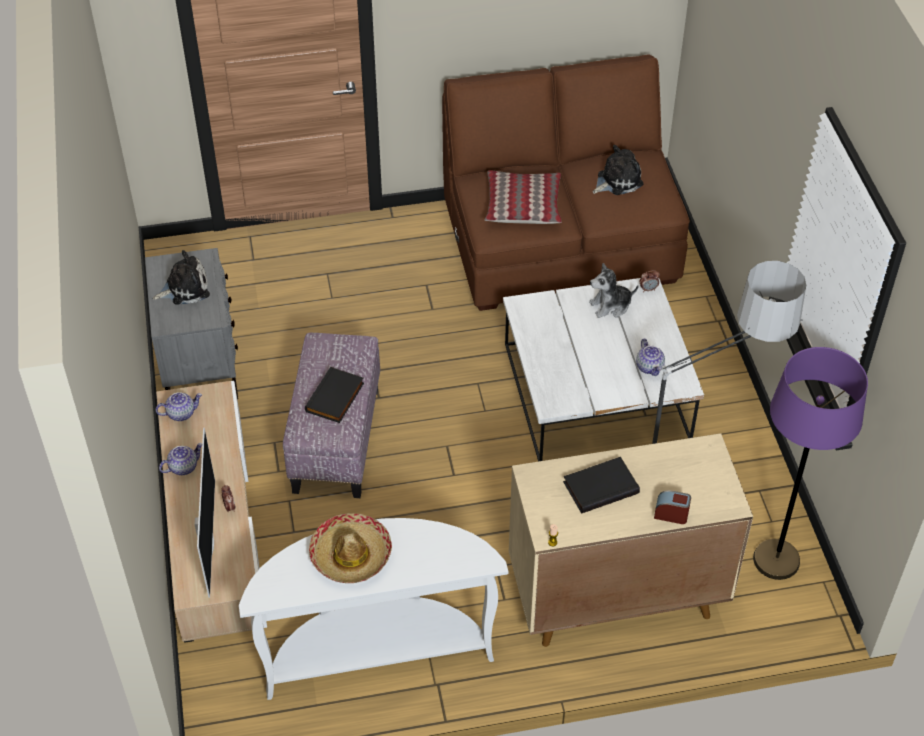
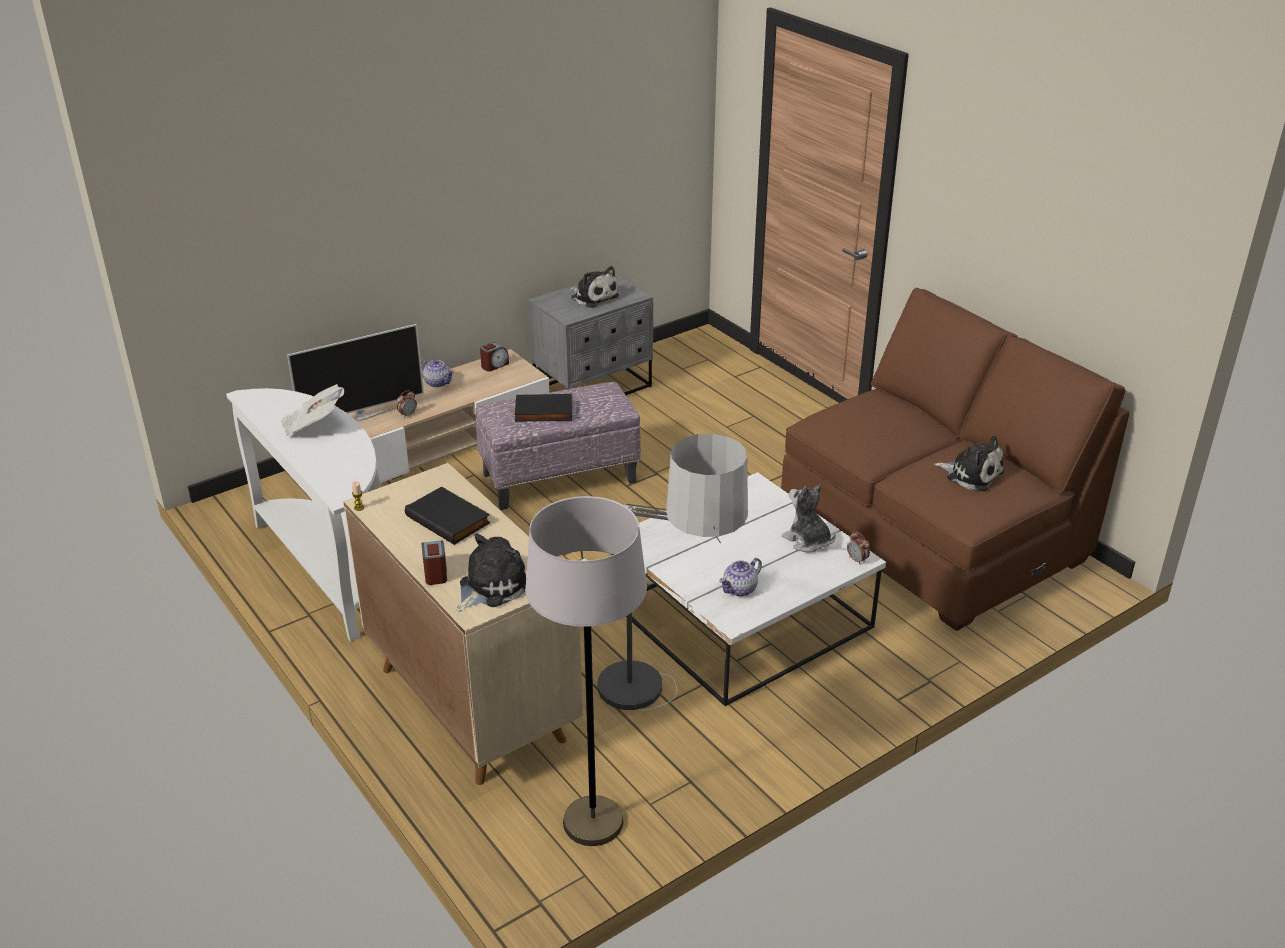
camera: 65 degrees right, 15 degrees down
(181, 413) = (494, 365): teapot -> alarm clock
(351, 555) = (313, 425): hat -> newspaper
(523, 205) = (870, 429): pillow -> none
(705, 485) = (491, 587): none -> plush toy
(776, 560) = (593, 822): purple floor lamp -> grey floor lamp

